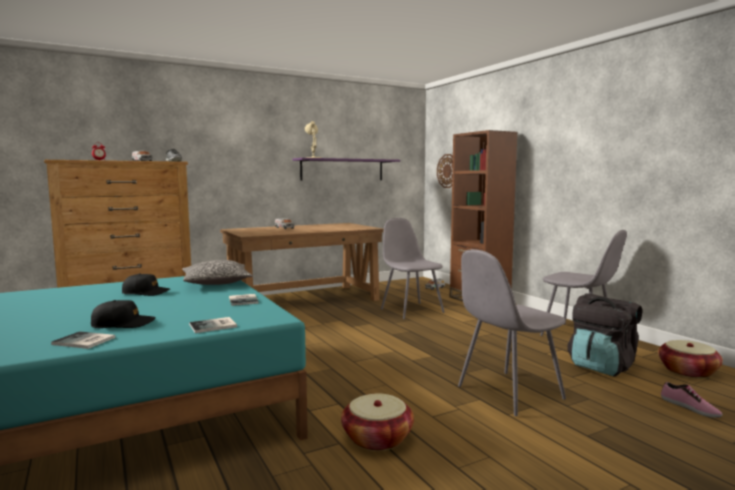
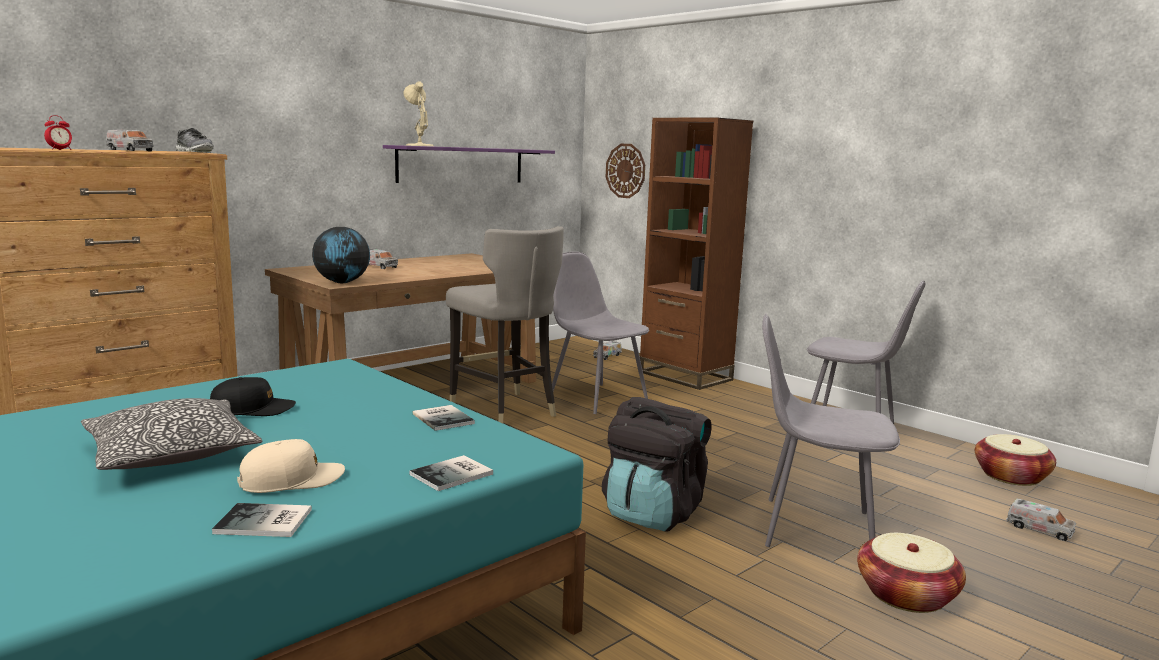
camera: 15 degrees left, 5 degrees up
(123, 324) = (292, 480): black cap -> beige cap
(216, 283) = (355, 383): pillow -> pillow (171, 454)
(252, 234) = (342, 282): none -> globe
(349, 315) = (505, 410): none -> grey stool
(377, 439) = (682, 619): basket -> basket (906, 595)
(507, 393) = (813, 528): grey chair -> grey chair turned 60 degrees clockwise
(602, 366) = (907, 477): black backpack -> black backpack (653, 513)
(689, 407) = (1039, 529): shoe -> toy truck

